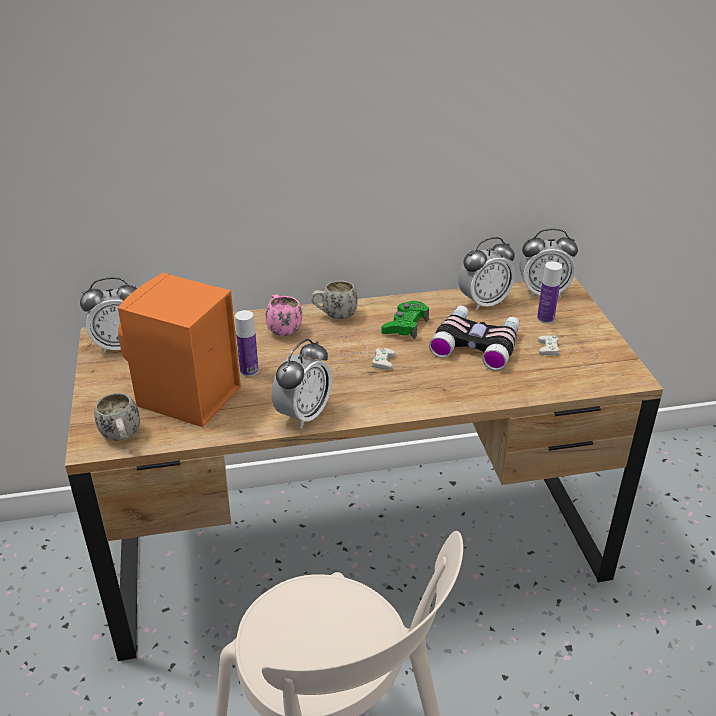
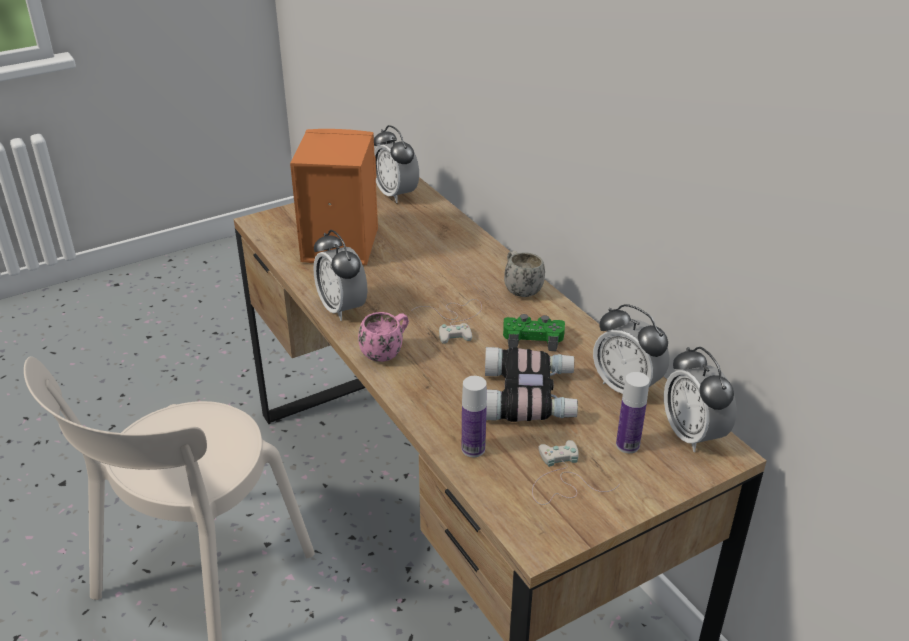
camera: 70 degrees right, 0 degrees up
(122, 438) = (273, 231): white mug -> none
(249, 371) = (394, 264): bottle -> bottle (473, 449)
(282, 328) = (475, 264): pink mug -> pink mug (386, 352)
(303, 415) = (342, 308): alarm clock -> alarm clock turned 45 degrees clockwise

